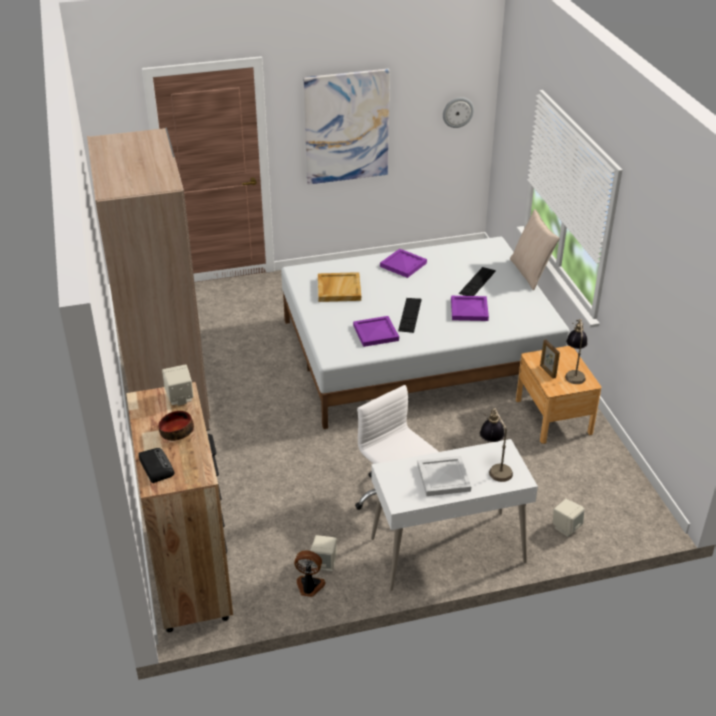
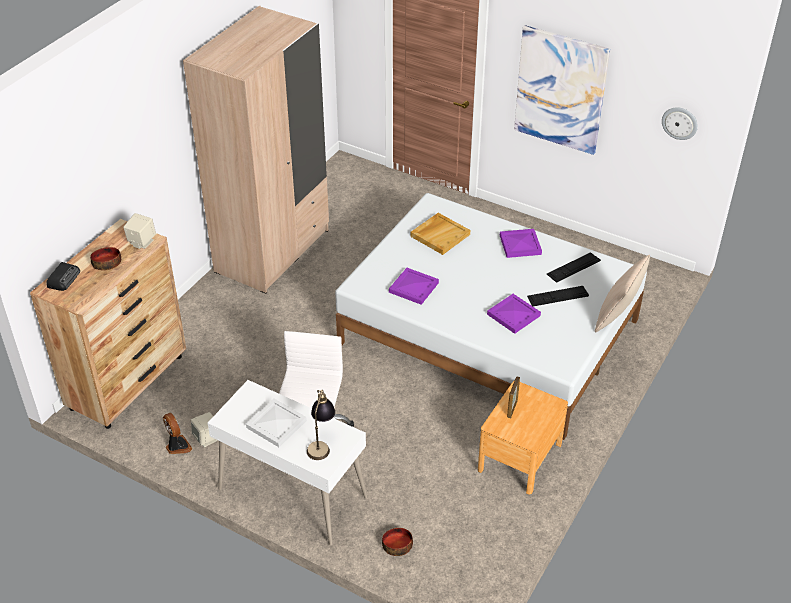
camera: 45 degrees right, 5 degrees up
(410, 315) = (461, 289): keyboard -> keyboard (573, 267)
(566, 527) = (397, 545): beige speaker -> bowl
(574, 372) = (533, 424): table lamp -> none

